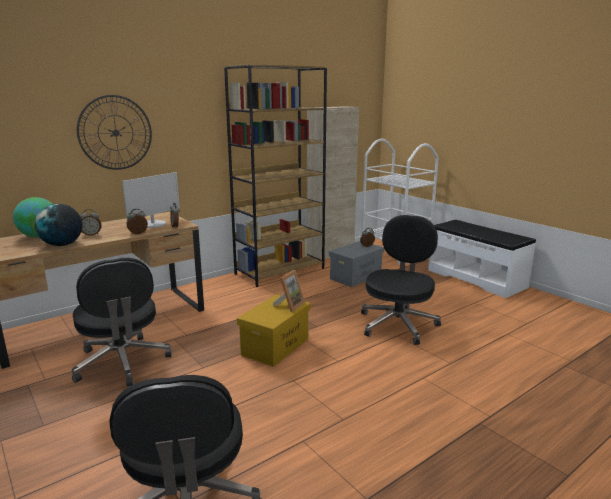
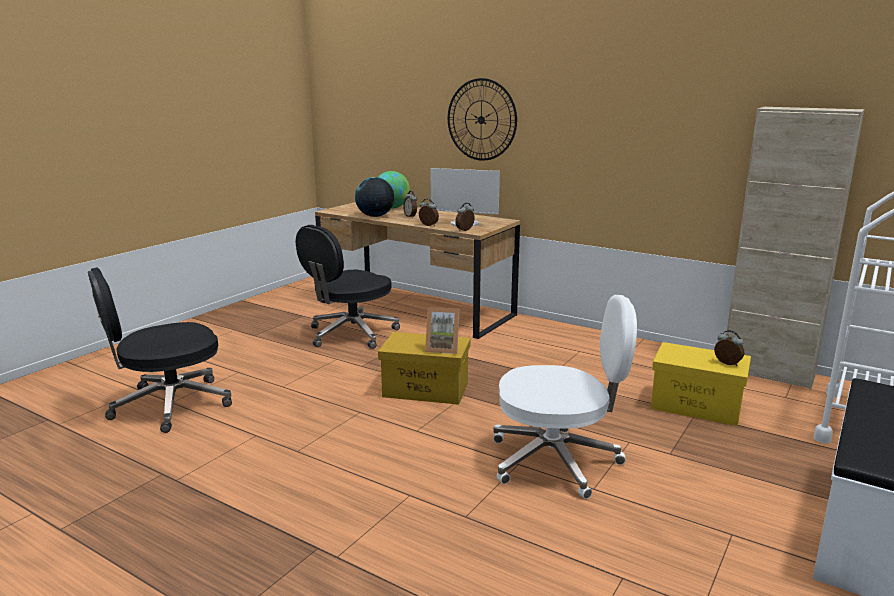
camera: 70 degrees right, 0 degrees up
(280, 271) = (641, 352): brown bookcase -> none
(355, 277) = (695, 406): grey storage box -> yellow storage box
(398, 324) = (557, 461): black office chair -> white office chair

